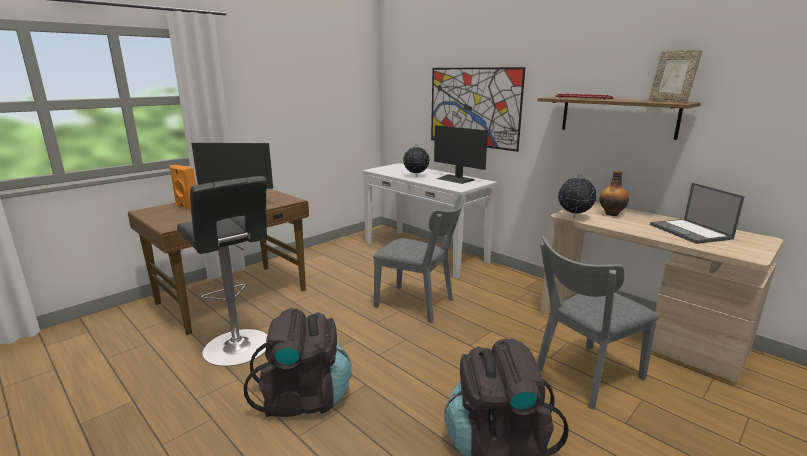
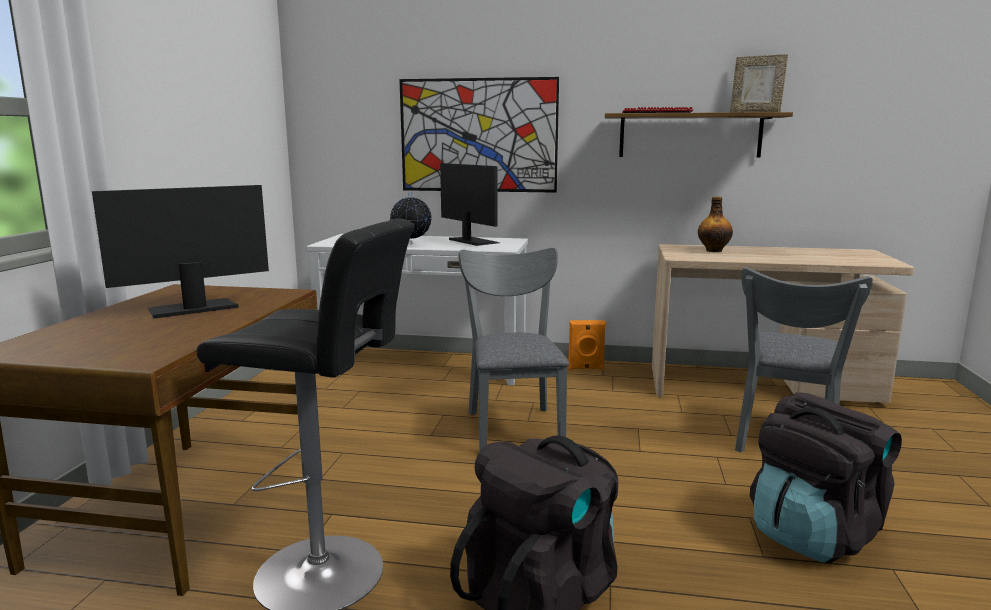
camera: 35 degrees left, 5 degrees down
(186, 207) = (94, 331): orange speaker -> orange speaker (586, 368)
(419, 304) = (513, 426): grey chair -> grey chair turned 90 degrees counterclockwise
(455, 179) = (473, 241): monitor -> monitor turned 135 degrees counterclockwise
(574, 217) = (692, 258): globe -> none
(691, 232) = (808, 254): laptop -> none

